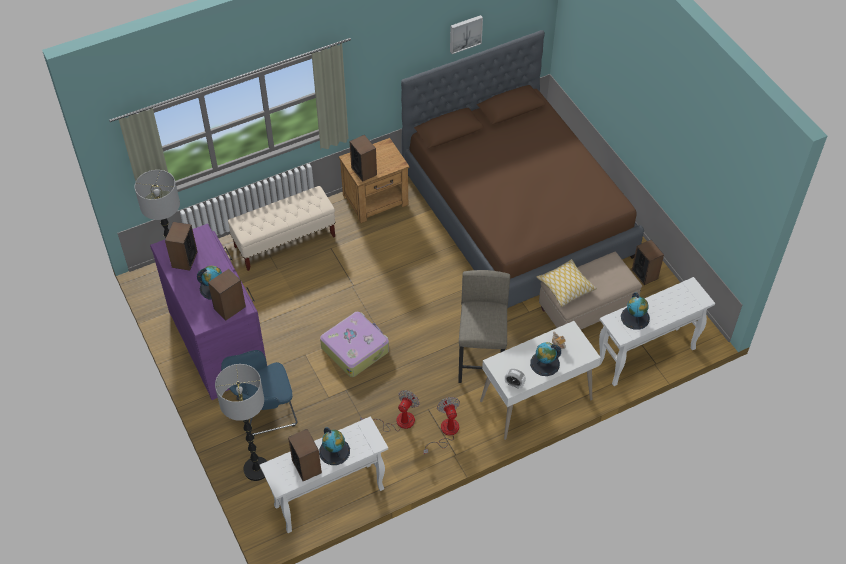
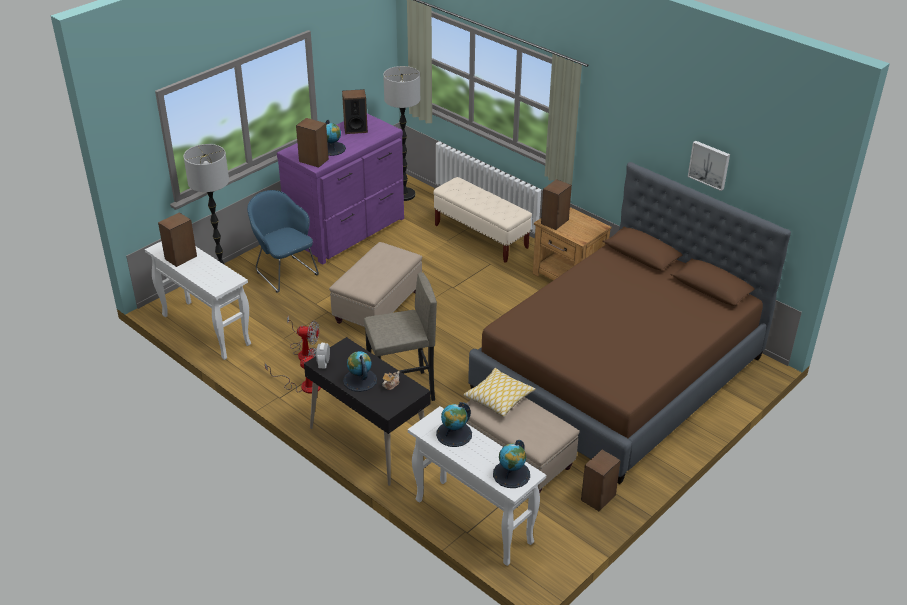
camera: 70 degrees right, 15 degrees down
(334, 451) = (202, 268): globe -> globe (511, 474)
(355, 348) = (378, 306): suitcase -> beige ottoman
(536, 401) = (369, 441): white desk -> black desk

